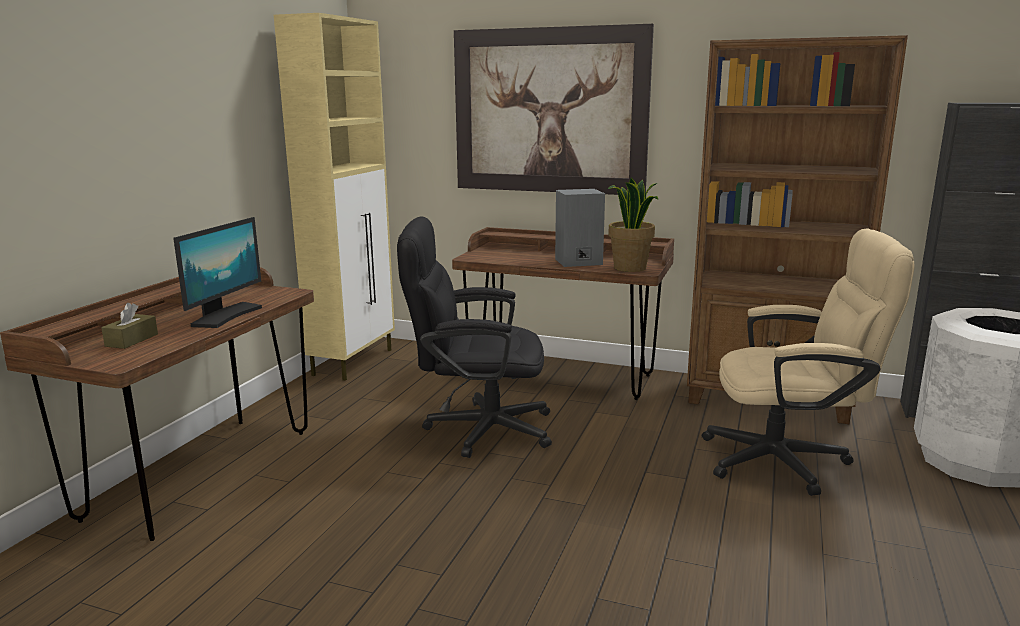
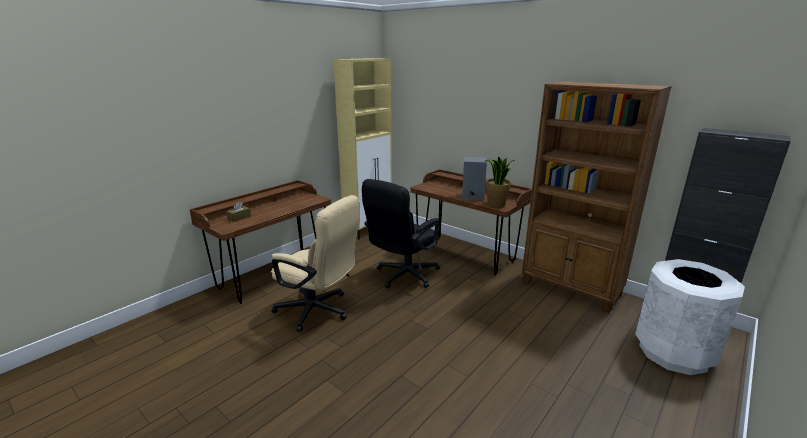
camera: 20 degrees right, 5 degrees up
(225, 316) = (283, 209): monitor -> none
(477, 429) = (403, 276): black office chair -> black office chair turned 75 degrees counterclockwise
(549, 111) = (473, 111): picture -> none
(789, 461) = (554, 327): beige office chair -> beige office chair (319, 311)

